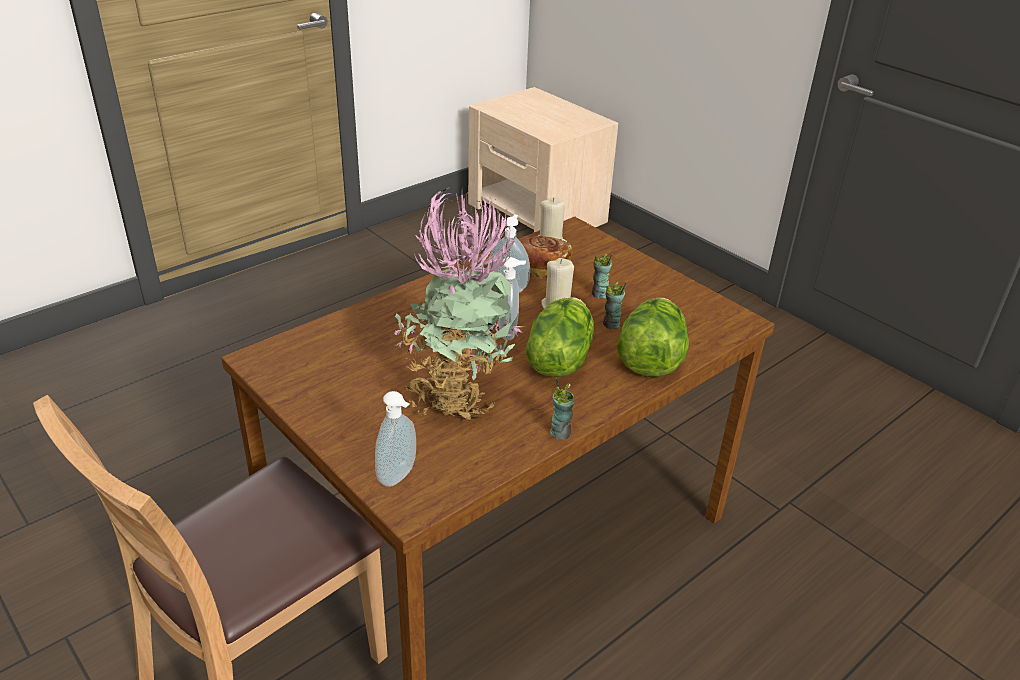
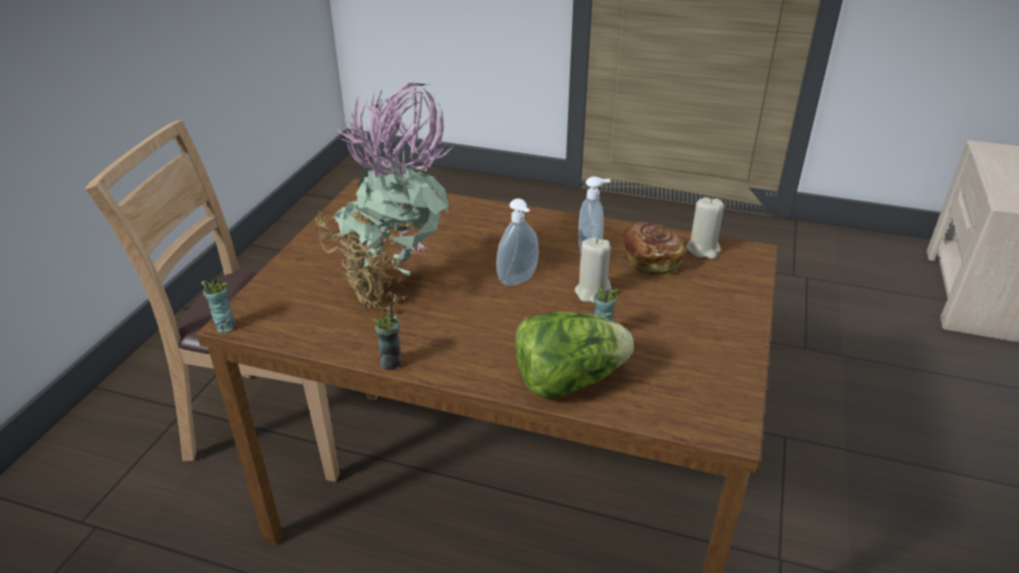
camera: 60 degrees right, 0 degrees up
(399, 477) = (270, 302): soap dispenser -> none
(558, 360) = (504, 323): lettuce -> none
(599, 294) = (647, 309): cup -> cup (225, 326)

